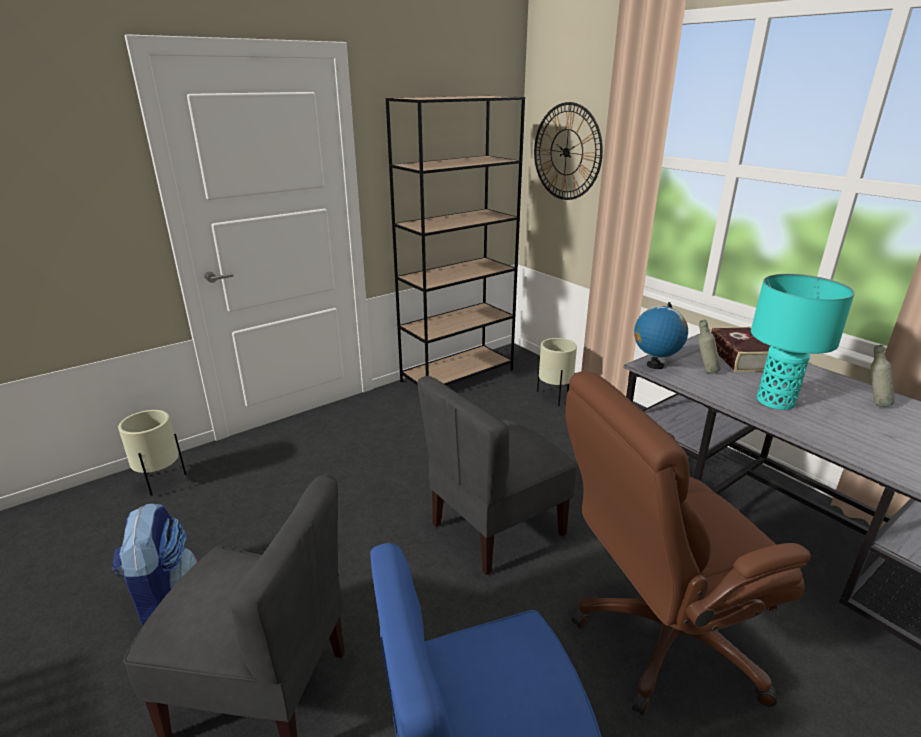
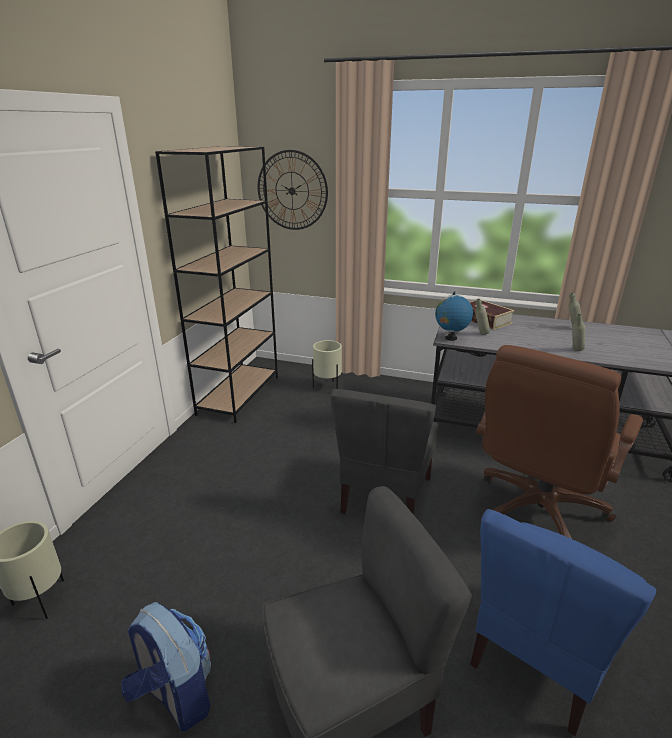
camera: 35 degrees left, 0 degrees up
(775, 400) = (533, 340): turquoise table lamp -> none
(824, 432) = (574, 351): none -> grey bottle

